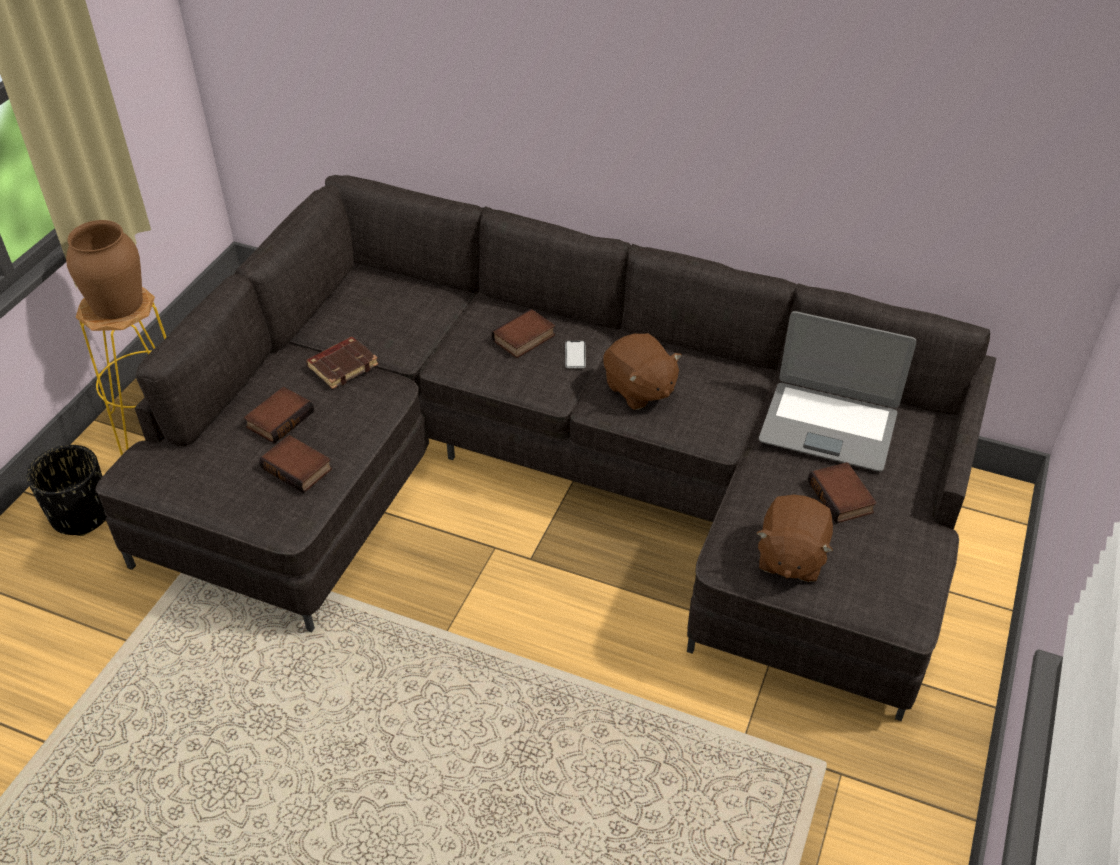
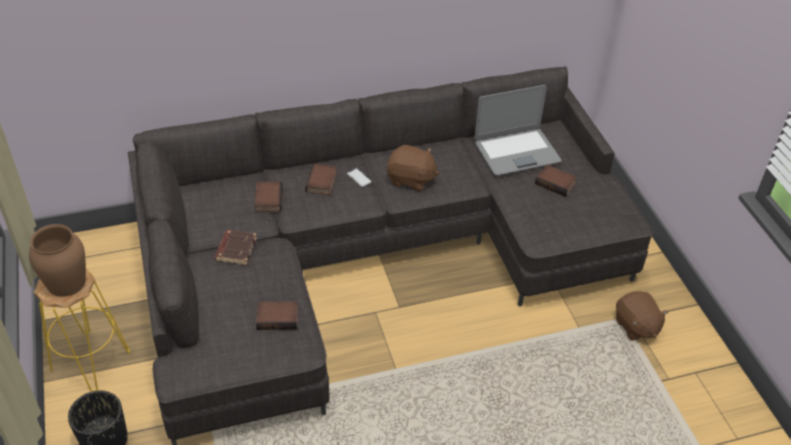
camera: 40 degrees left, 0 degrees up
(279, 418) = (233, 298): book -> book (267, 199)
(790, 557) = (562, 223): brown plush toy -> brown plush toy (636, 326)

